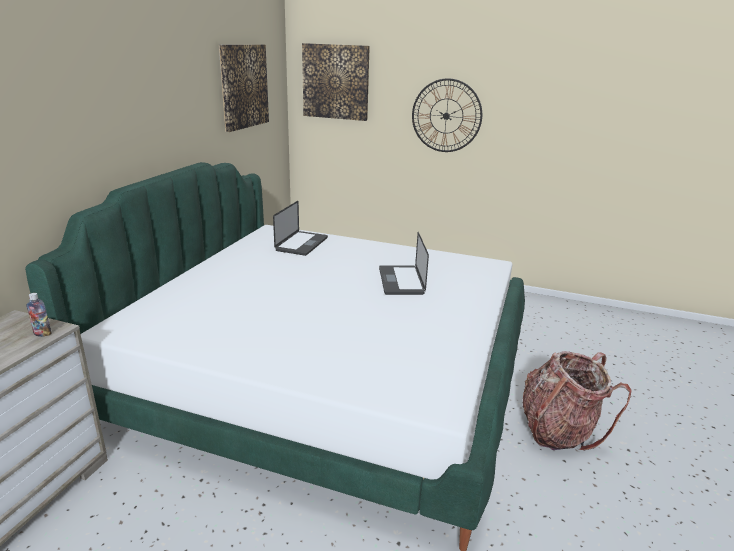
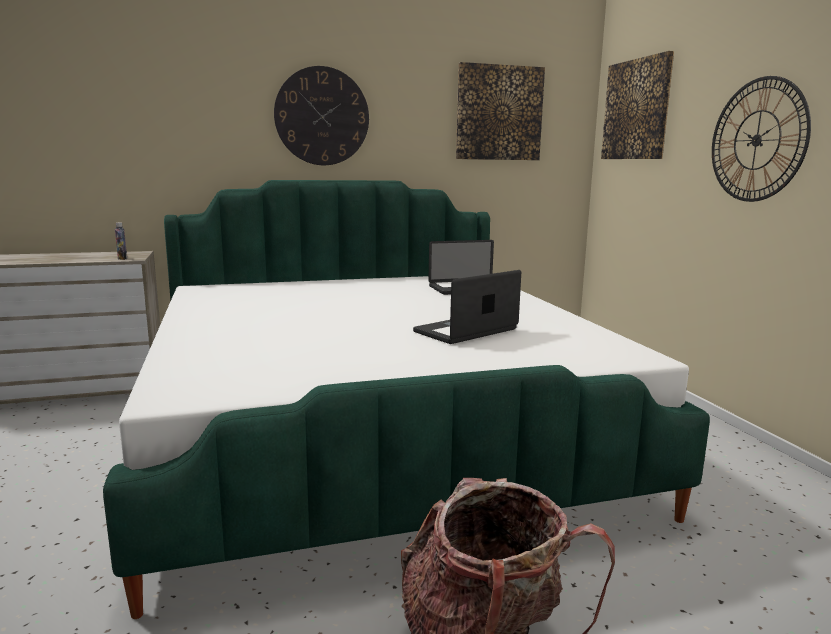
camera: 55 degrees right, 10 degrees down
(137, 111) = (322, 116): none -> wall clock

